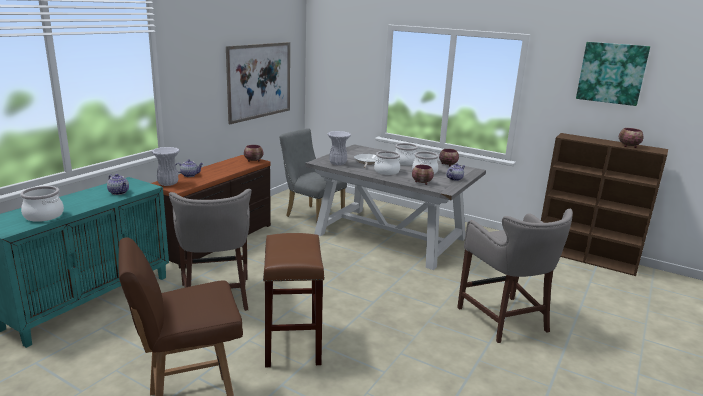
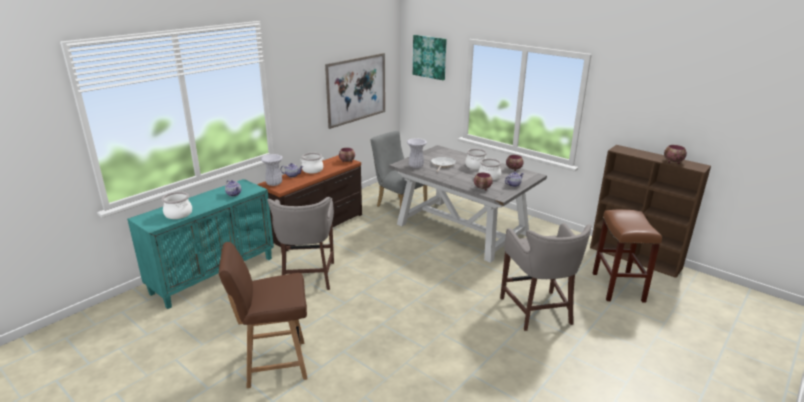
camera: 10 degrees right, 5 degrees up
(293, 344) = (358, 320): brown stool -> brown stool (618, 287)
(387, 172) = (455, 176): cooking pot -> cooking pot (312, 170)
(611, 73) = (662, 93): picture -> picture (429, 57)

